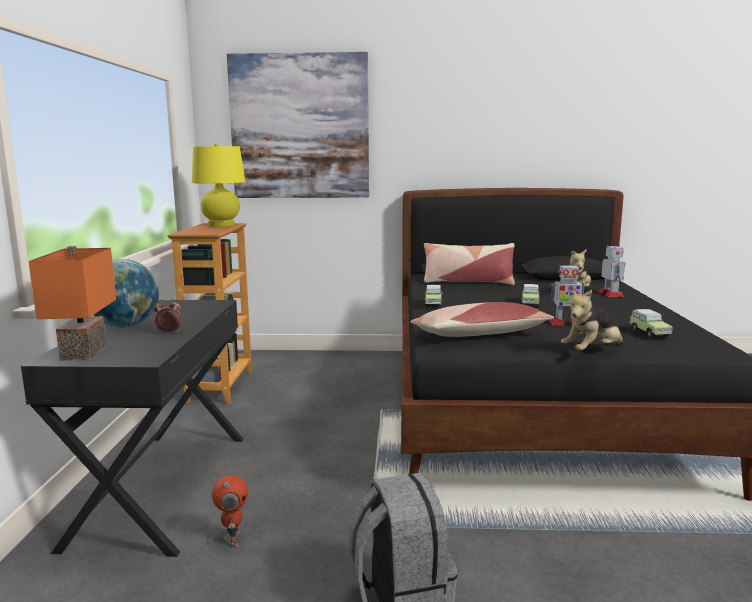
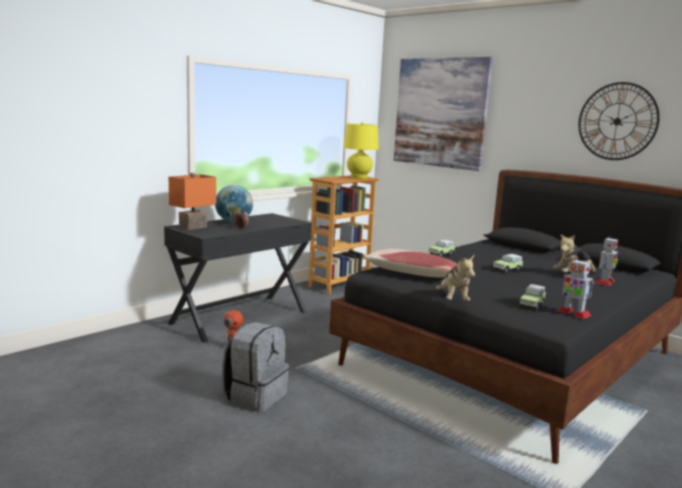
camera: 40 degrees right, 0 degrees up
(467, 282) = (514, 249): pillow -> none
(526, 125) = (617, 121): none -> wall clock
(565, 323) = (493, 285): toy robot -> toy robot (573, 313)
(592, 351) = (453, 300): plush toy -> plush toy turned 105 degrees counterclockwise

